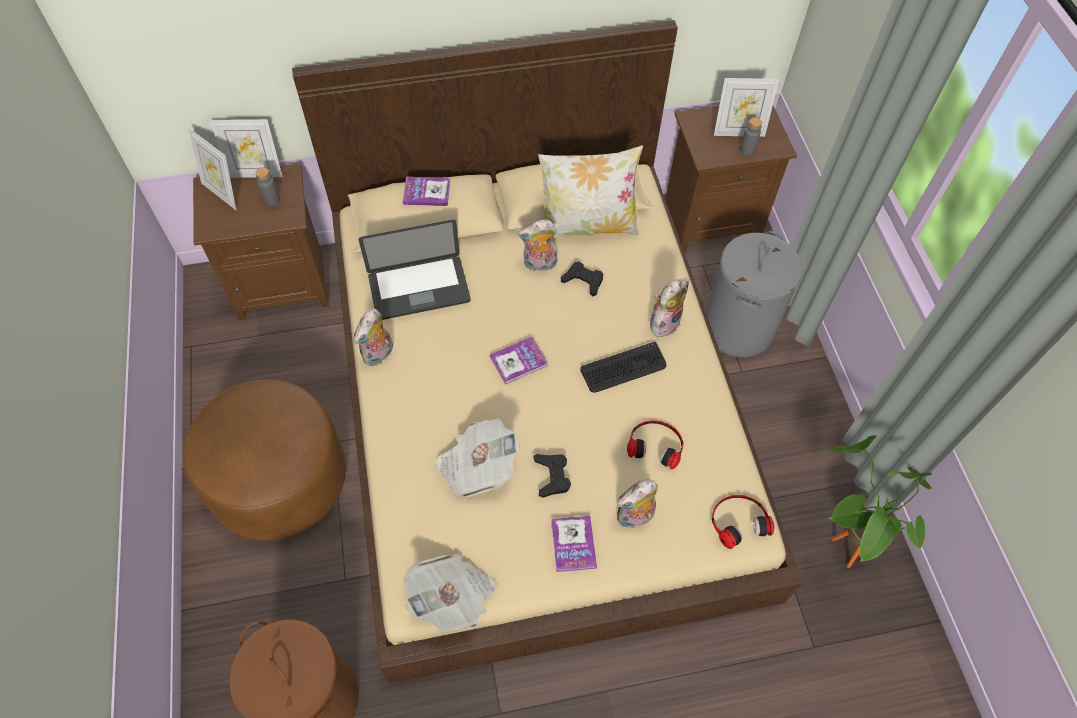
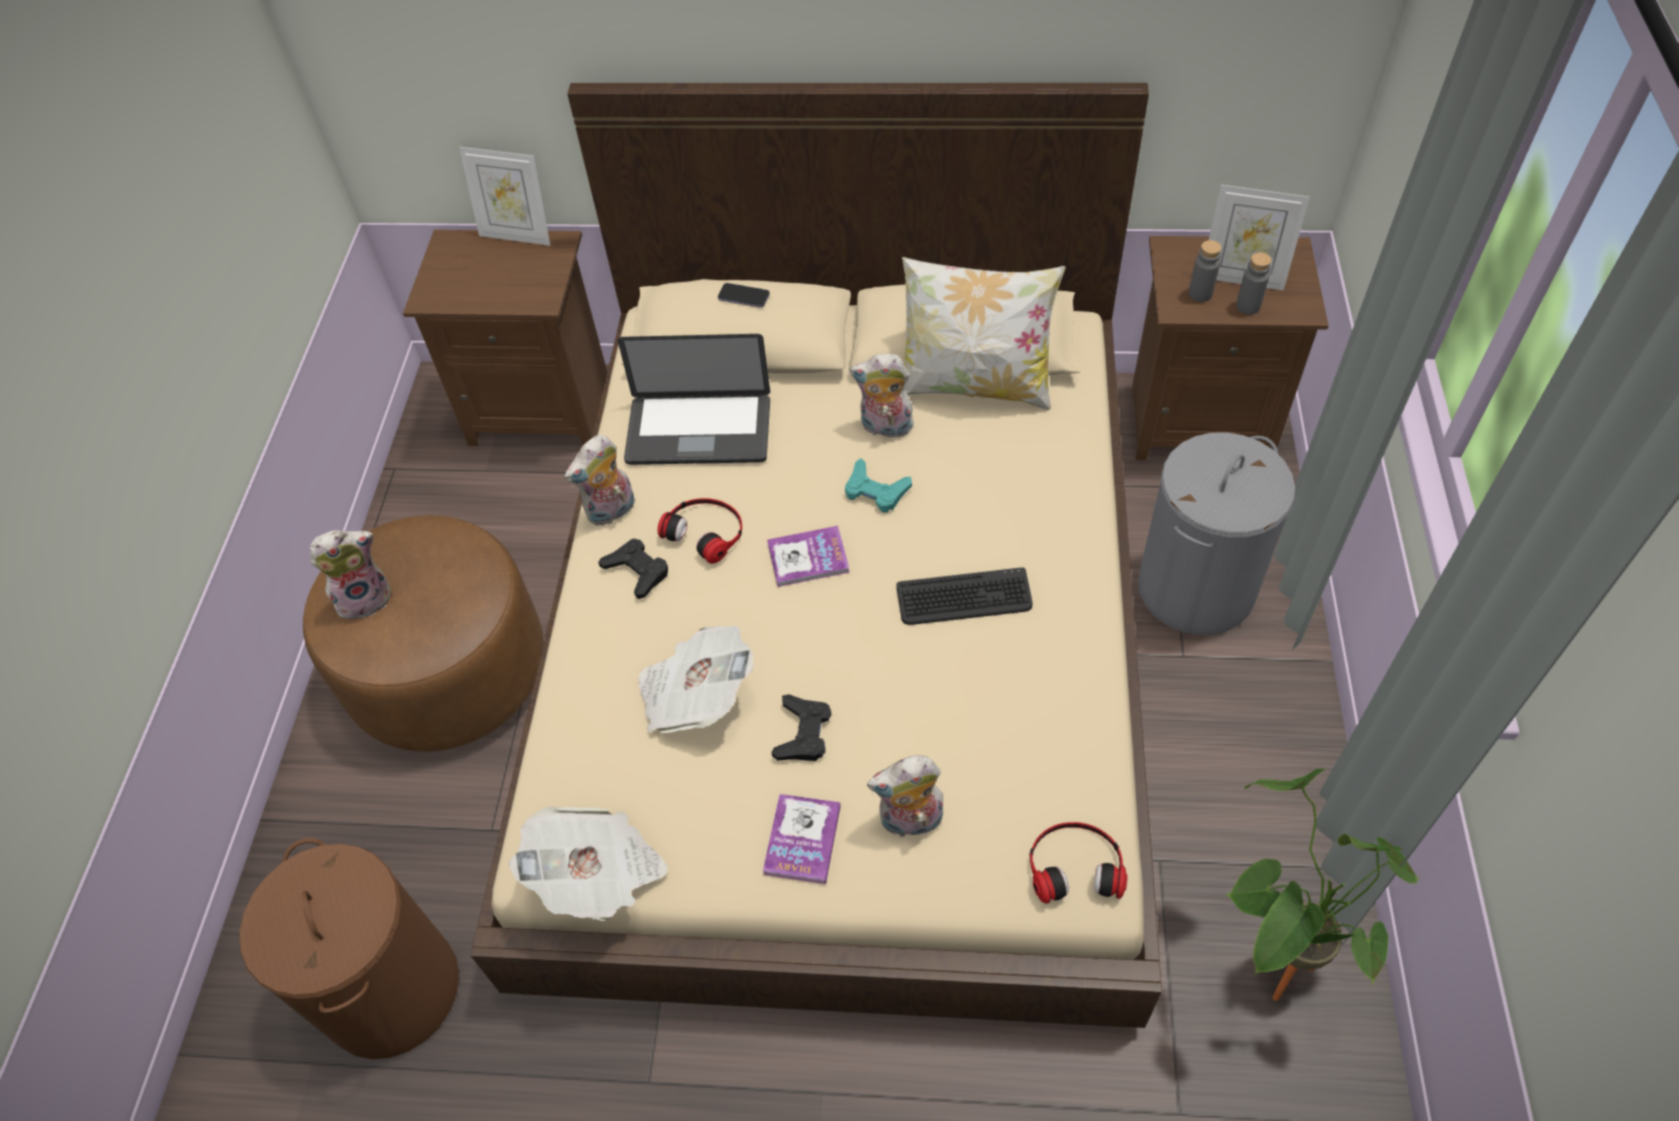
camera: 20 degrees right, 5 degrees down
(223, 193) = (464, 255): picture frame -> none
(272, 200) = (525, 273): grey bottle -> grey bottle (1200, 294)
(426, 192) = (744, 297): book -> phone
(547, 308) = (875, 491): none -> turquoise game controller
(583, 281) = (943, 461): black game controller -> black game controller (637, 571)
(655, 444) = (978, 720): headphones -> headphones (706, 531)
(664, 322) = (1049, 542): plush toy -> plush toy (365, 597)

